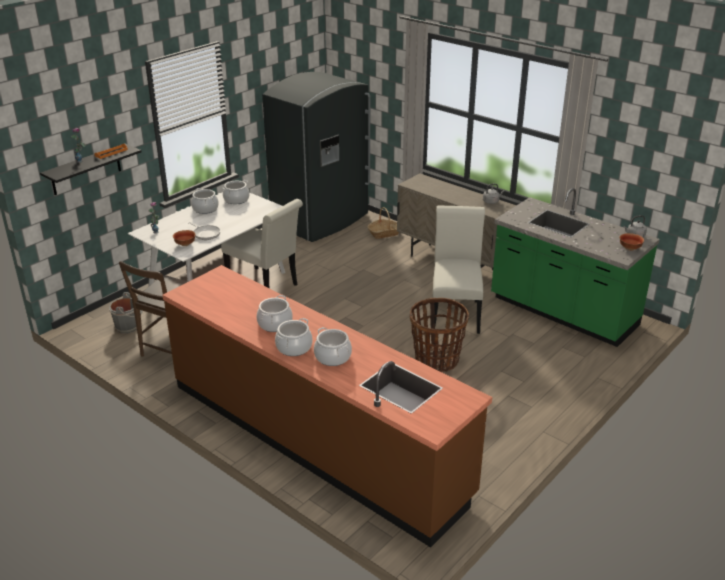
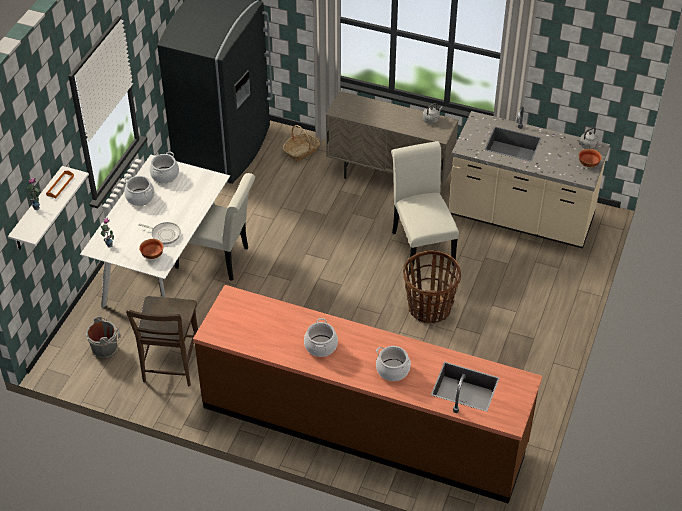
camera: 20 degrees left, 15 degrees up
(86, 170) = (38, 210): black shelf -> white shelf
(294, 347) = (353, 369): cooking pot -> none
(563, 313) = (520, 218): green counter -> beige counter

